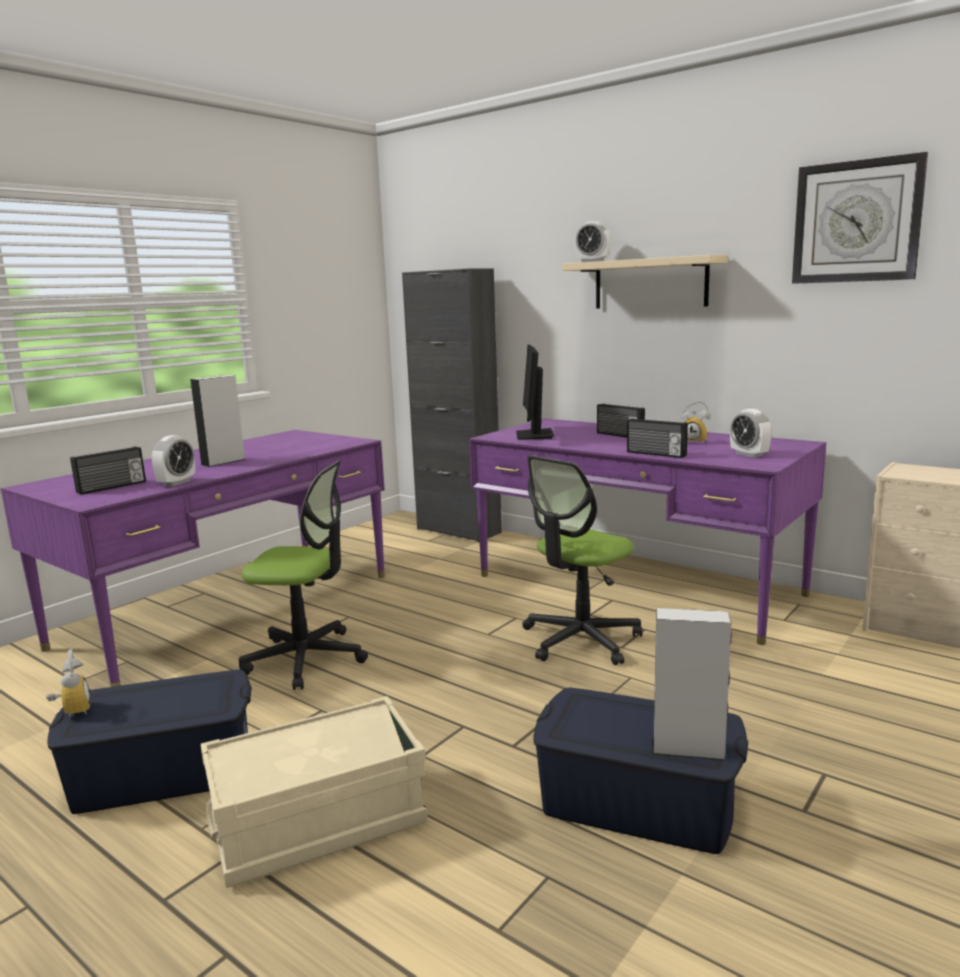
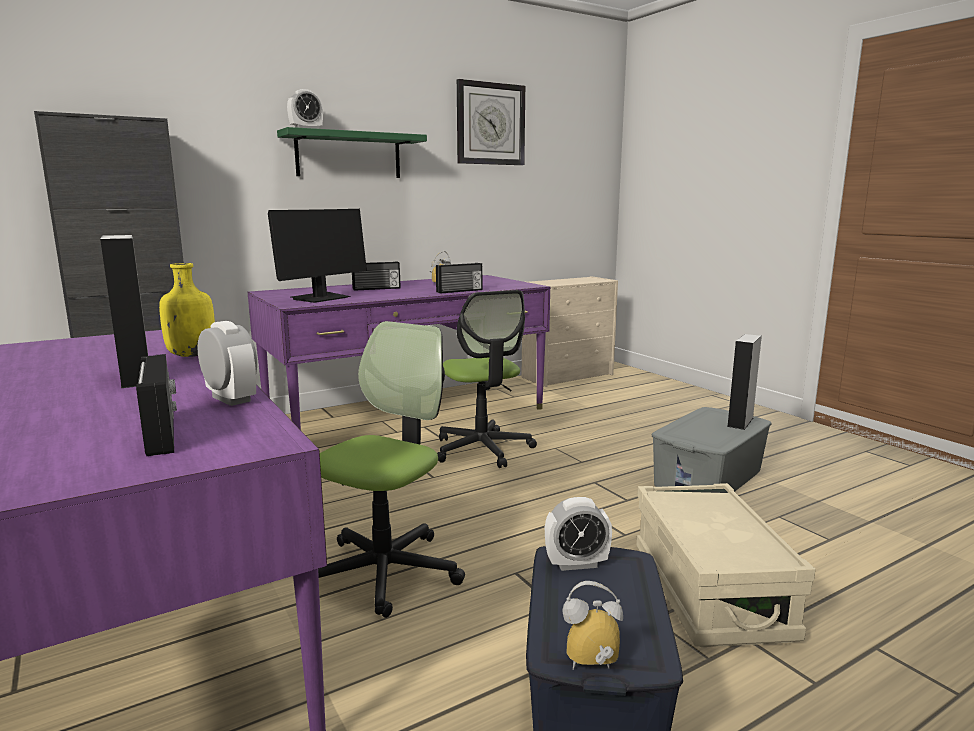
camera: 70 degrees left, 0 degrees up
(285, 457) = (192, 355): none -> yellow bottle
(534, 435) = (320, 298): monitor -> monitor turned 75 degrees counterclockwise
(638, 804) = (709, 478): blue storage box -> grey storage box
(650, 283) = (348, 155): beige shelf -> green shelf
(749, 454) = (497, 283): alarm clock -> alarm clock (576, 564)

